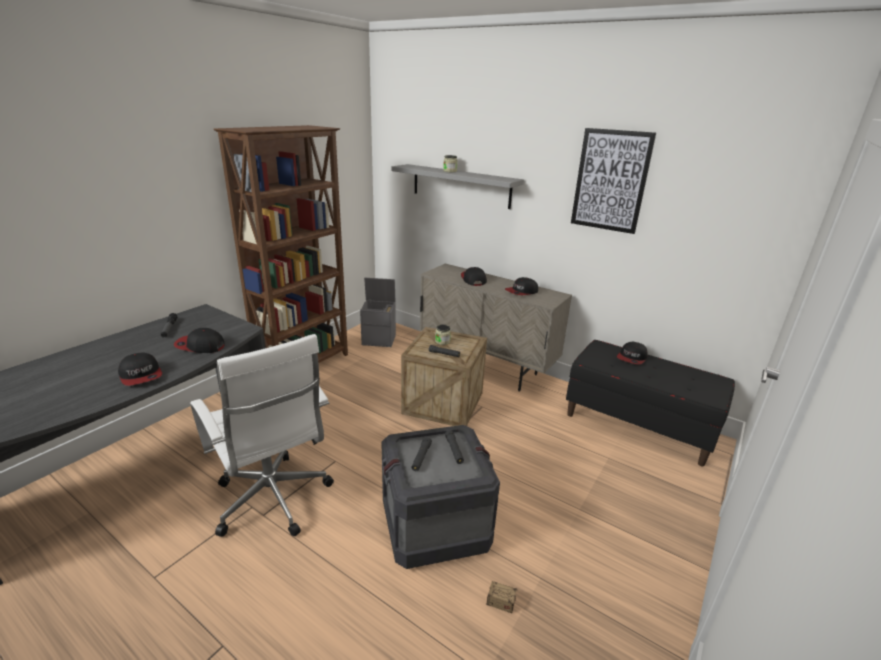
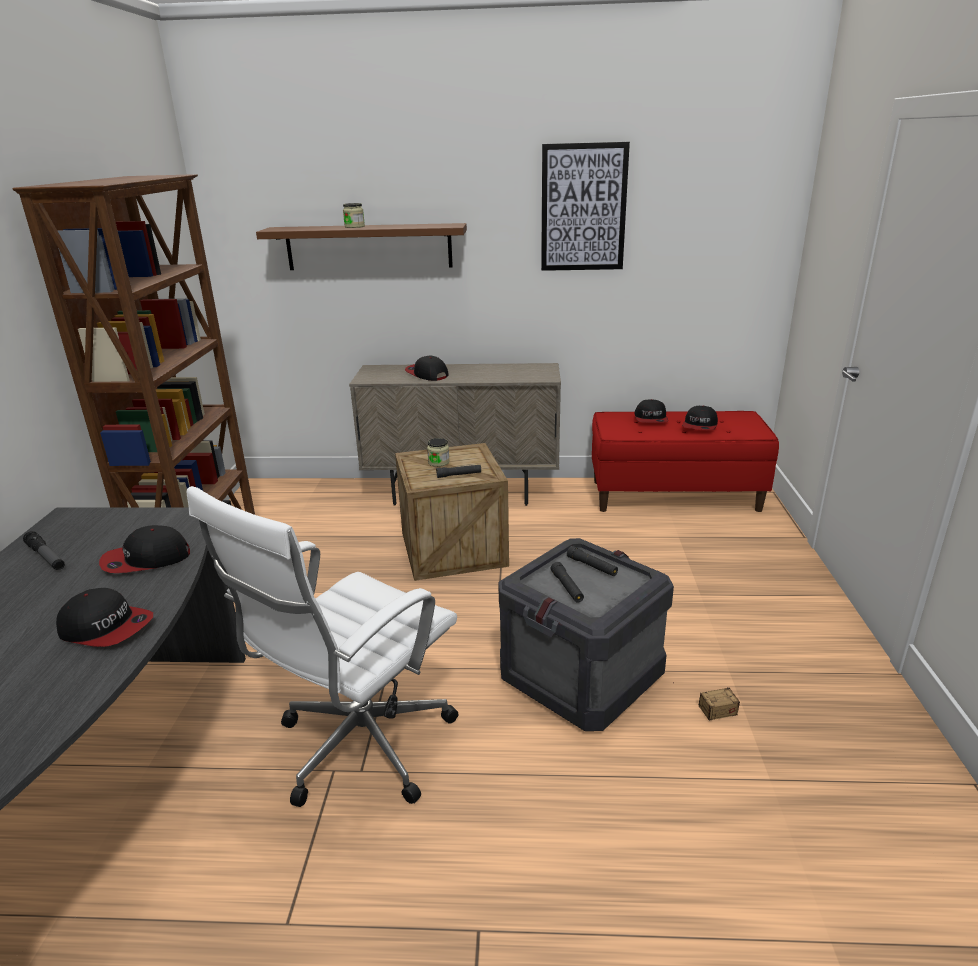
camera: 30 degrees left, 0 degrees up
(274, 501) = (358, 749): white office chair -> white office chair turned 105 degrees clockwise
(379, 340) = (286, 506): grey storage box -> none
(460, 186) = (369, 247): grey shelf -> brown shelf
(521, 292) = (502, 373): cap -> cap (700, 426)
(638, 425) = (674, 495): black bench -> red bench

